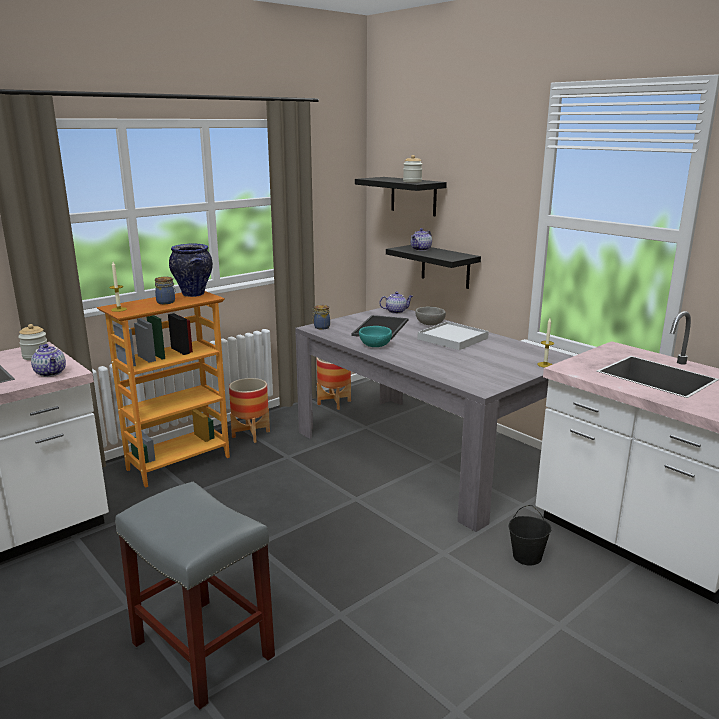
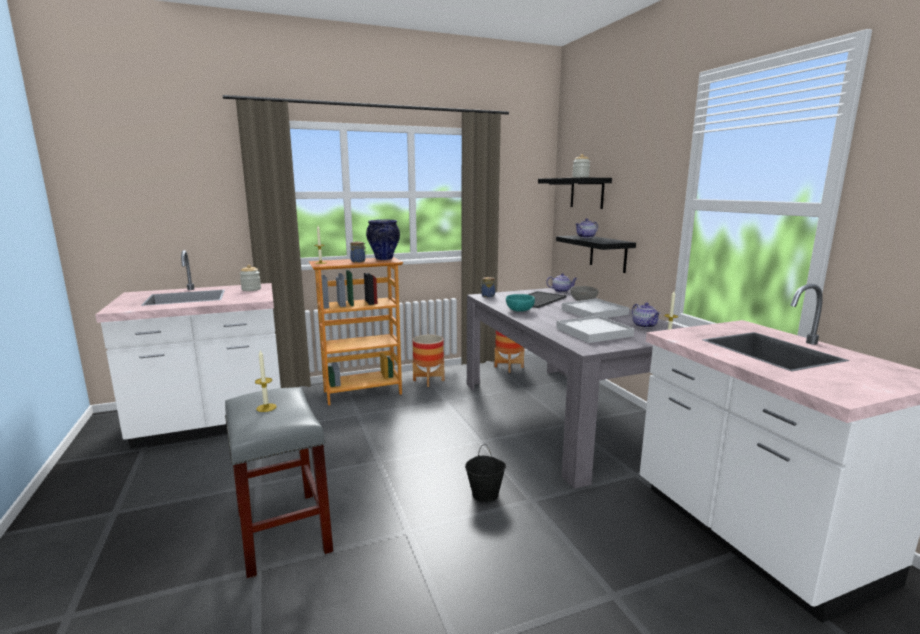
camera: 20 degrees right, 5 degrees down
(51, 373) = (247, 298): teapot -> teapot (645, 326)
(182, 515) = (266, 407): none -> candle
(472, 366) = (593, 332): none -> white tray
(527, 556) = (614, 521): black bucket -> black bucket (485, 494)

